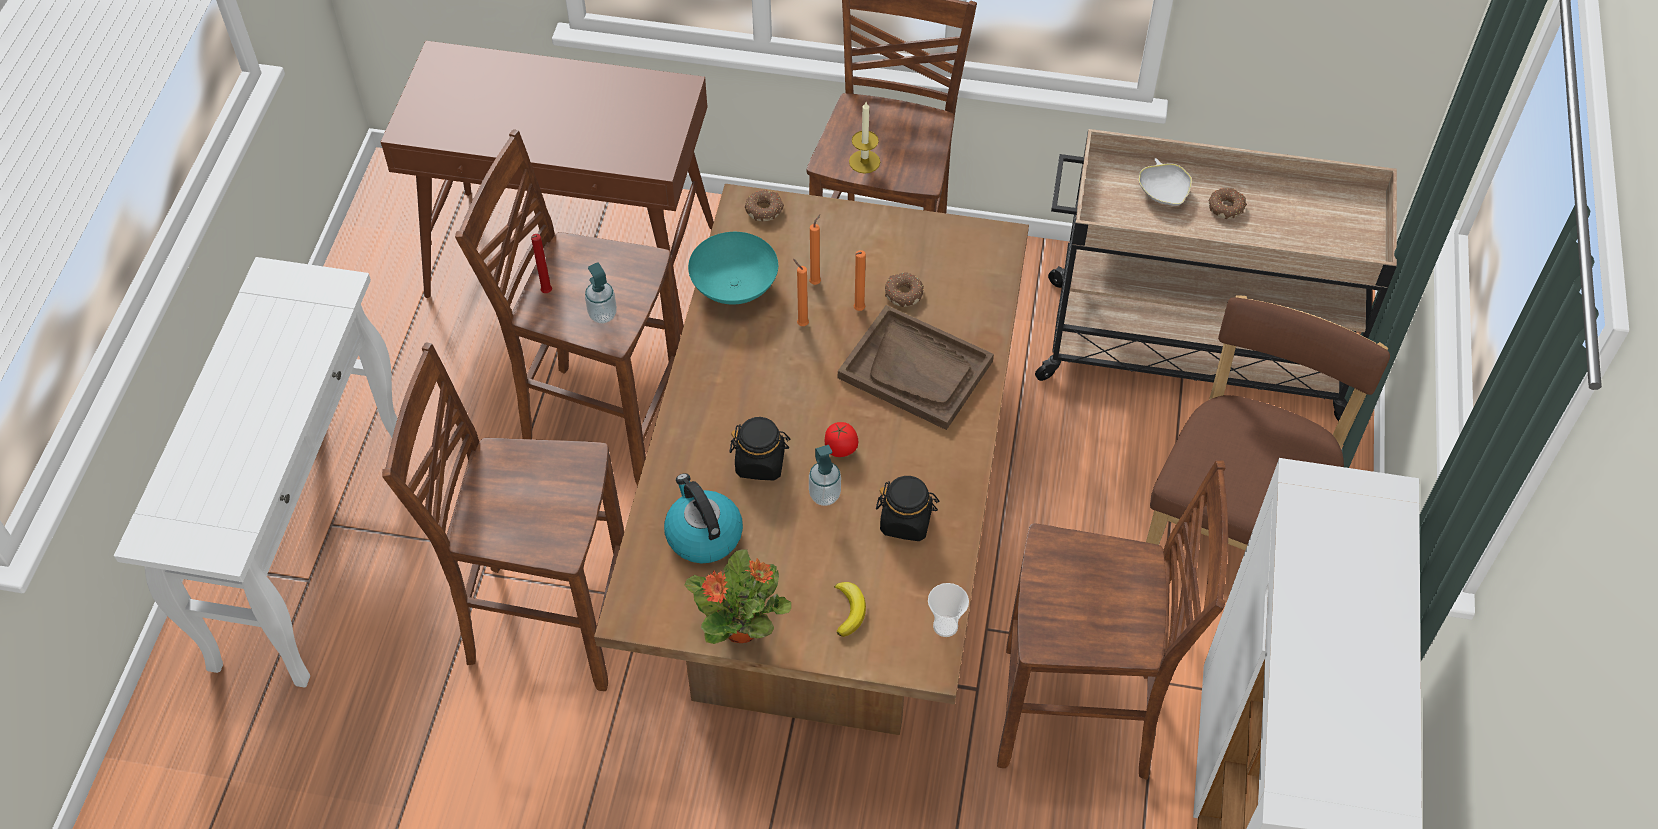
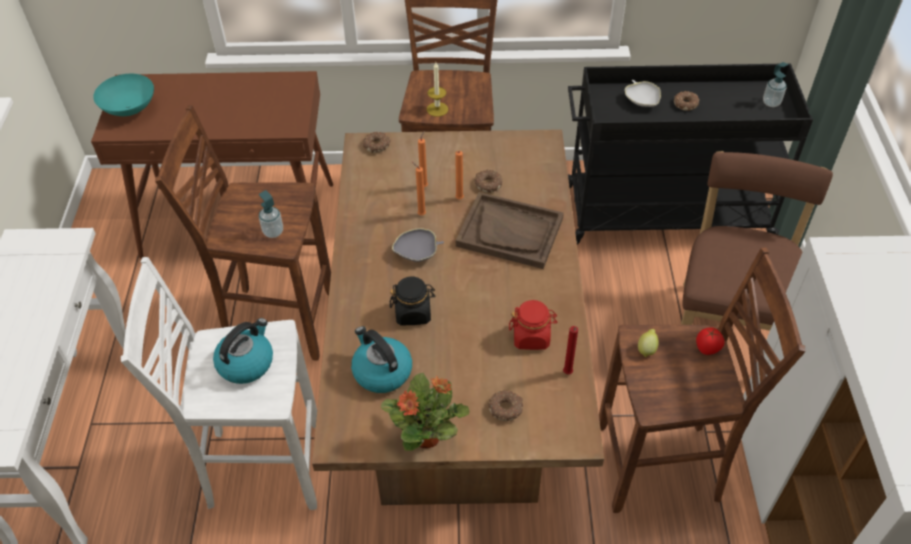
camera: 10 degrees left, 5 degrees down
(537, 491) = (246, 363): none -> kettle
(545, 621) = (262, 466): brown stool -> white stool
(546, 293) = (229, 224): red candle -> red candle (567, 374)
(735, 286) = (367, 197): turquoise bowl -> turquoise bowl (130, 108)
(785, 379) = (417, 252): none -> grey bowl
(824, 495) = (466, 328): soap dispenser -> soap dispenser (771, 102)
(841, 450) = (470, 294): tomato -> tomato (707, 349)
(849, 610) = (506, 408): banana -> donut
(906, 521) = (531, 337): black jar -> red jar
(945, 626) = (581, 407): cup -> none
(1058, 562) = (646, 349): none -> lemon
(1191, 350) = (663, 213): beige cart -> black cart

